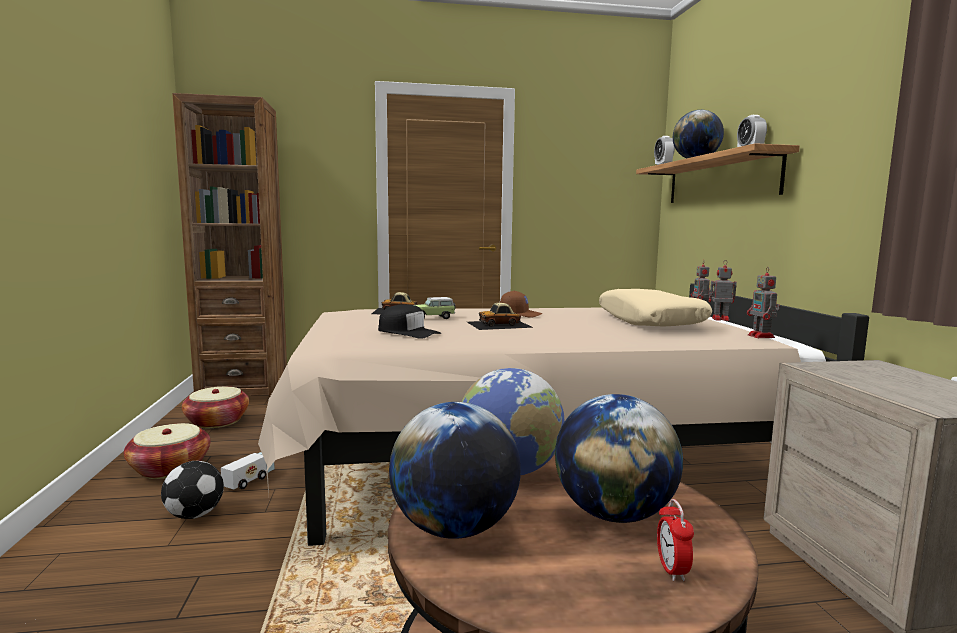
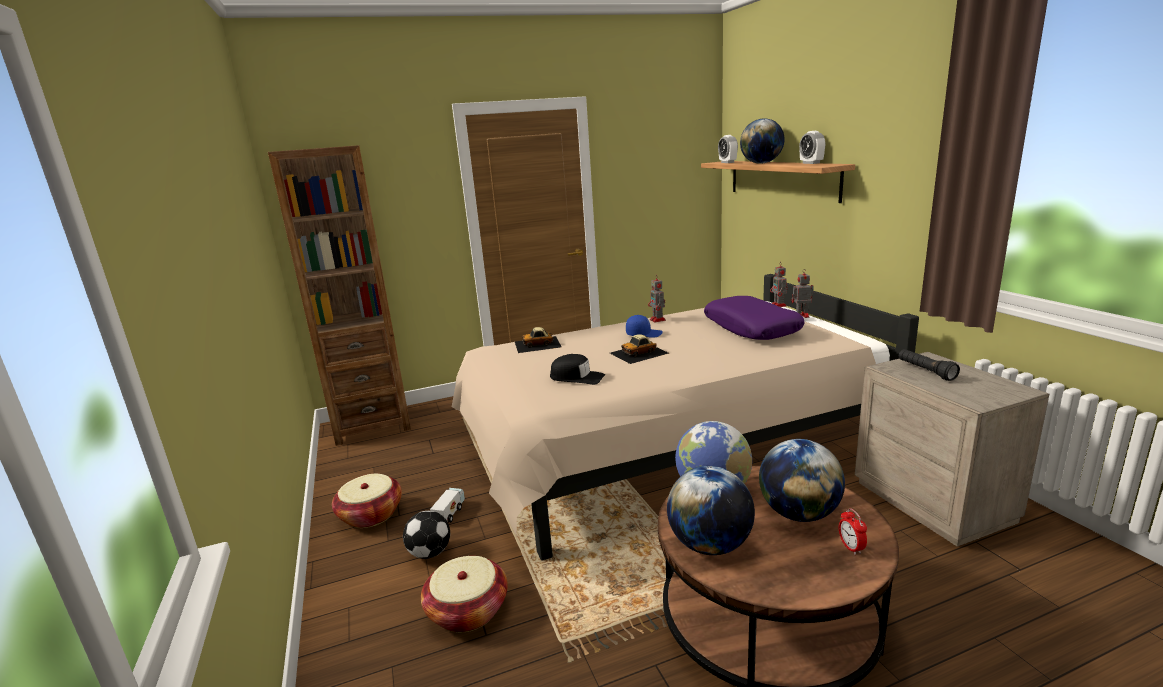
camera: 10 degrees left, 10 degrees up
(217, 421) = (372, 459): basket -> basket (468, 611)
(433, 318) = (577, 351): toy car -> none
(520, 314) = (644, 334): brown cap -> blue cap
(650, 321) = (751, 328): beige pillow -> purple pillow
(761, 336) = (842, 337): toy robot -> toy robot (658, 320)
(867, 374) = (925, 371): none -> black flashlight

